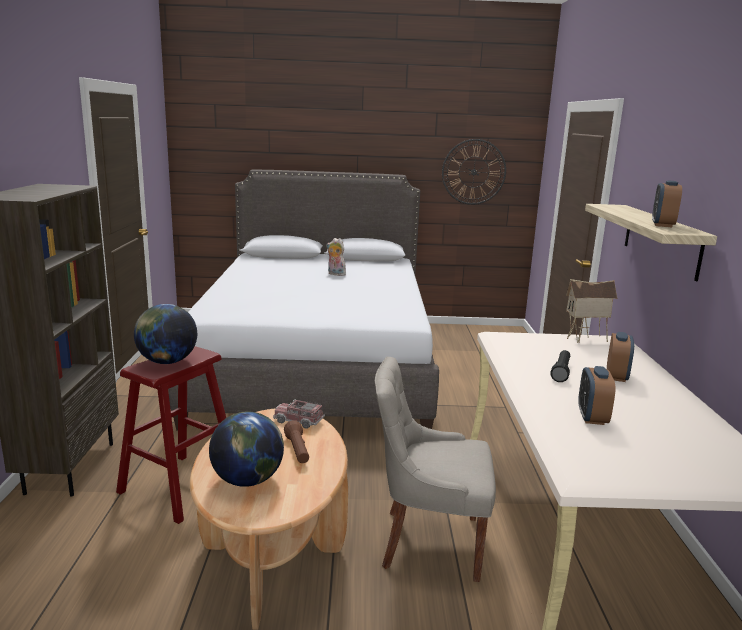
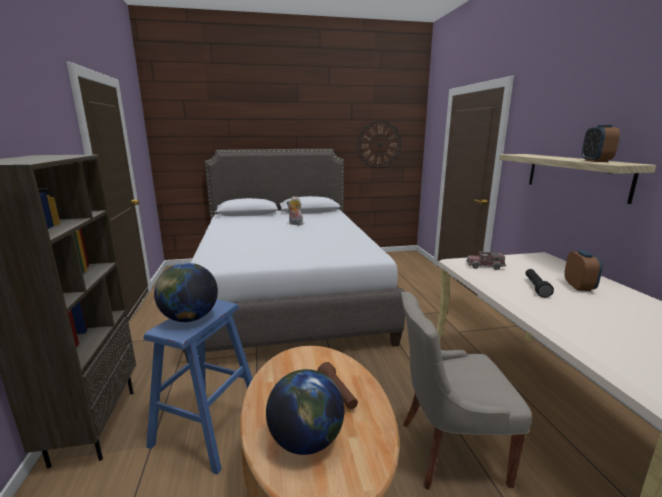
camera: 10 degrees left, 0 degrees up
(180, 487) = (208, 429): red stool -> blue stool
(298, 421) = (322, 358): toy truck -> toy truck (485, 266)
(585, 340) = (522, 258): toy house -> none
(592, 417) = (607, 330): alarm clock -> none

